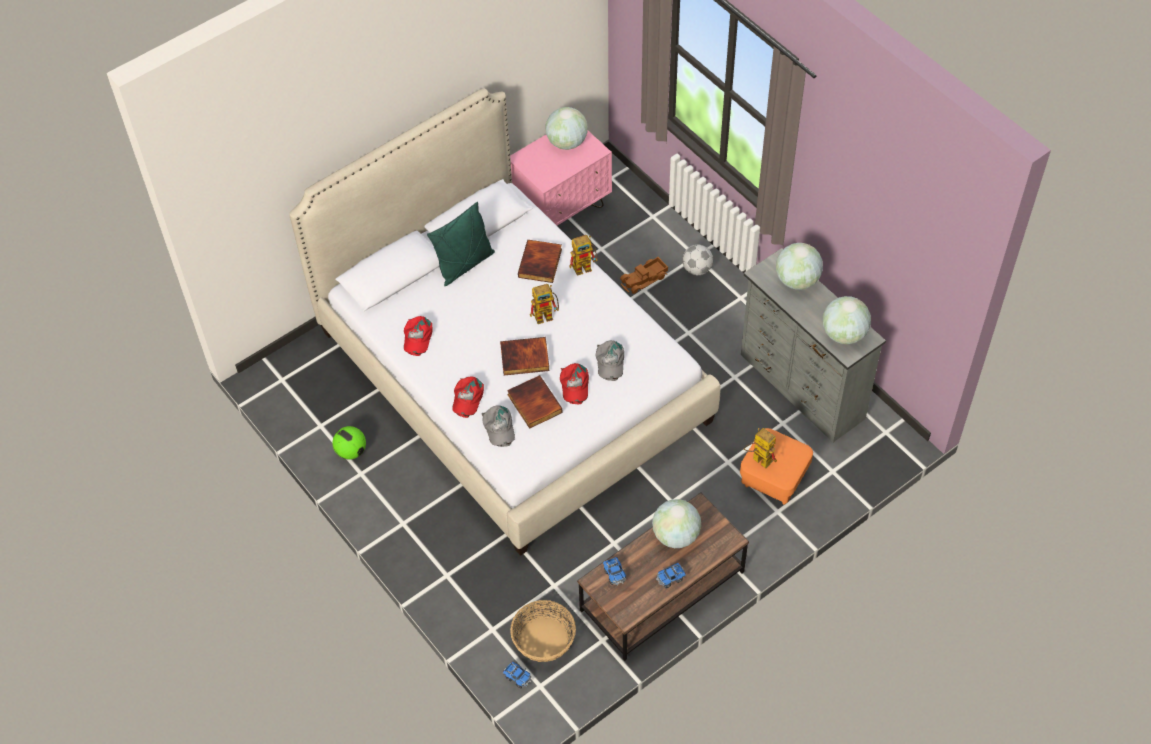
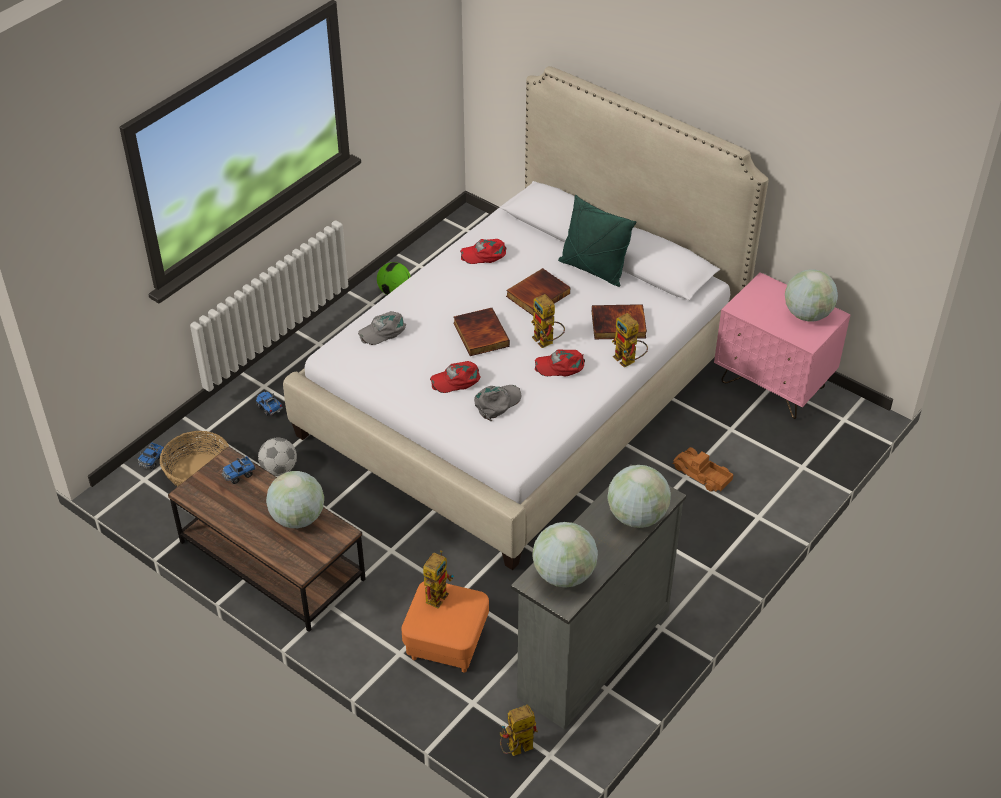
camera: 75 degrees right, 10 degrees down
(467, 398) = (417, 303): red cap -> red cap (560, 366)
(533, 404) = (421, 351): book -> book (537, 294)
(609, 362) = (497, 403): grey cap -> grey cap turned 150 degrees clockwise
(670, 578) = (241, 522): toy truck -> toy truck (269, 408)
(697, 269) = (738, 521): football -> football (279, 469)
(878, 452) = (516, 750): none -> toy robot

